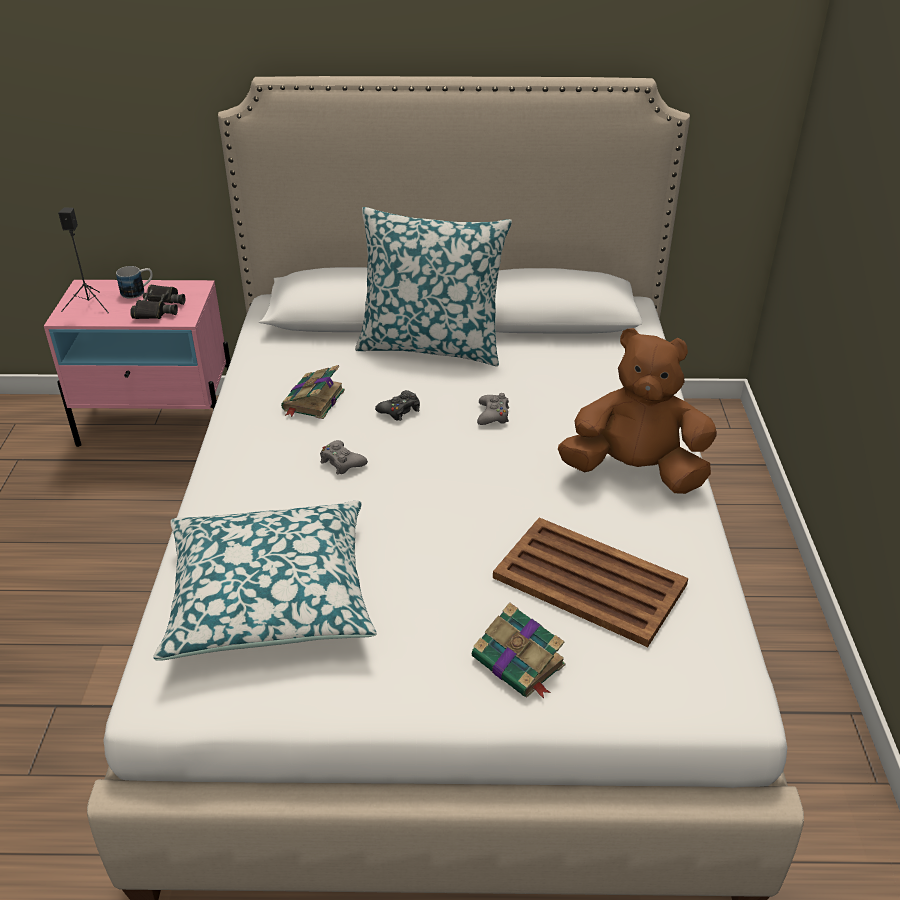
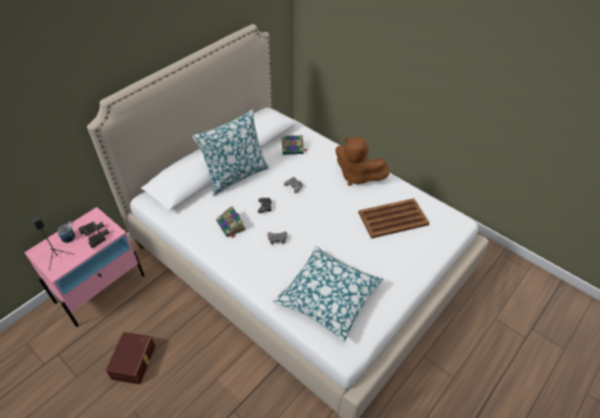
camera: 50 degrees left, 10 degrees up
(62, 536) = (135, 362): none -> brown storage box
(519, 663) = (411, 255): book -> book (293, 149)
(635, 472) = (357, 176): brown plush toy -> brown plush toy turned 105 degrees counterclockwise

